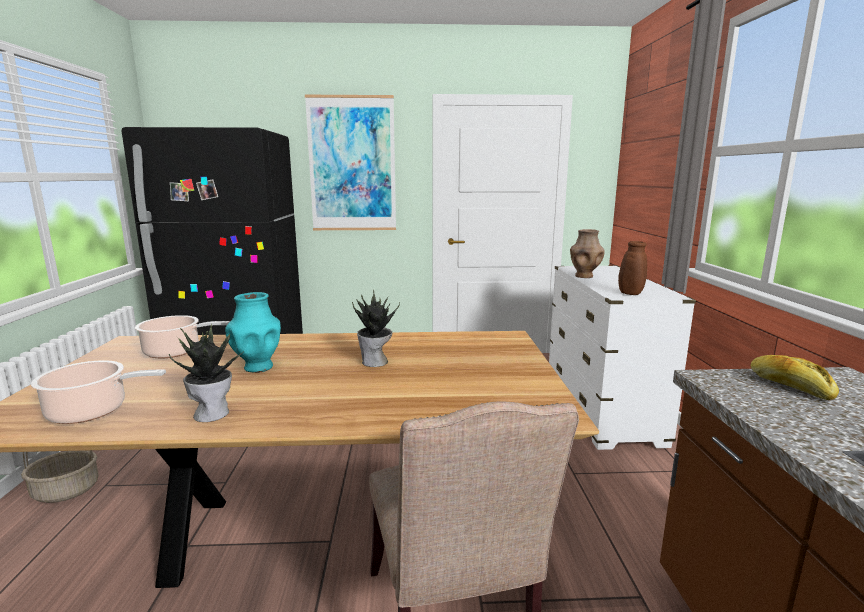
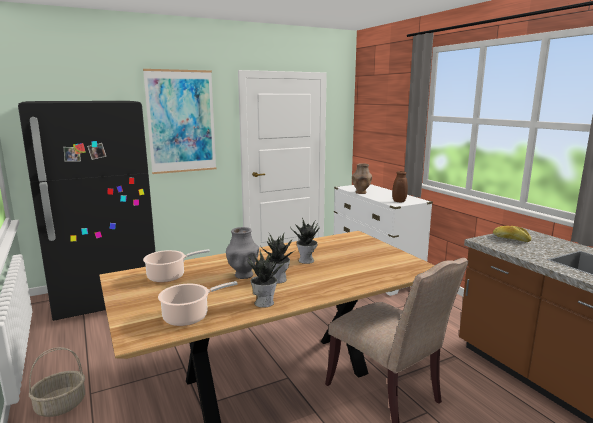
camera: 25 degrees left, 0 degrees up
(258, 367) = (243, 275): turquoise vase -> grey vase
(291, 383) = (278, 279): none -> potted plant

